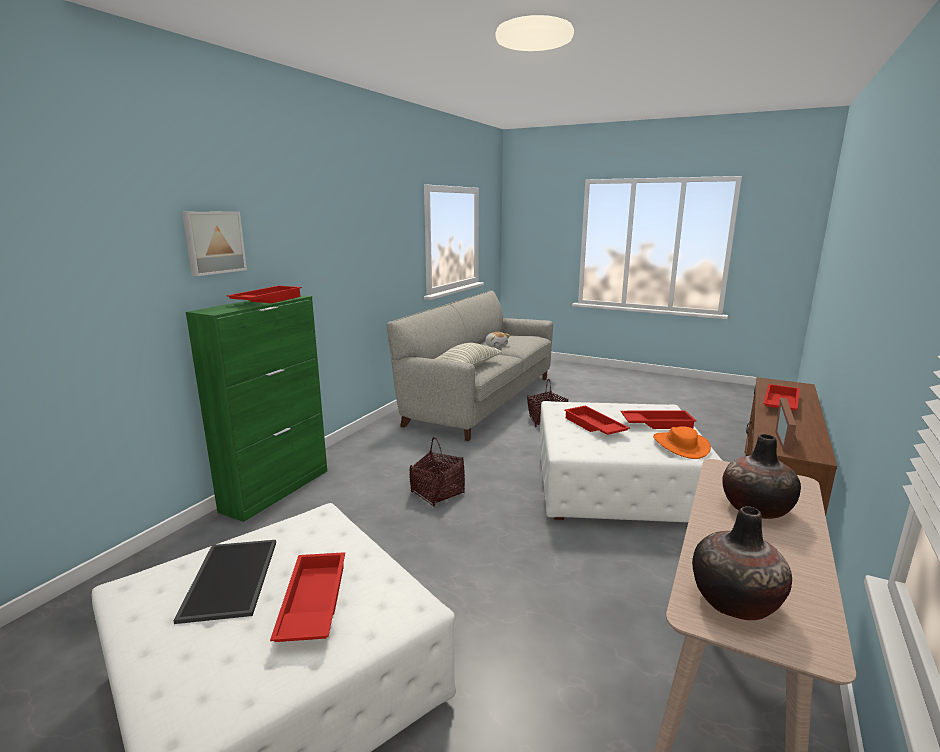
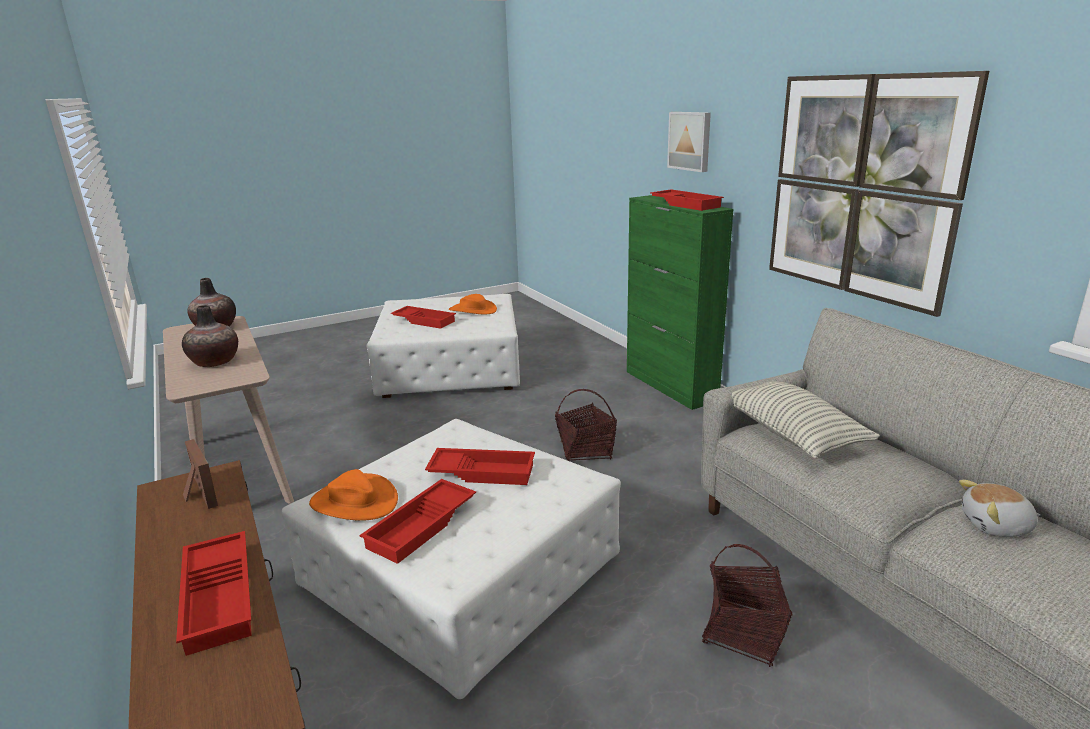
camera: 125 degrees right, 5 degrees up
(229, 578) = (473, 310): tray -> orange hat
(357, 252) = (861, 188): none -> picture

